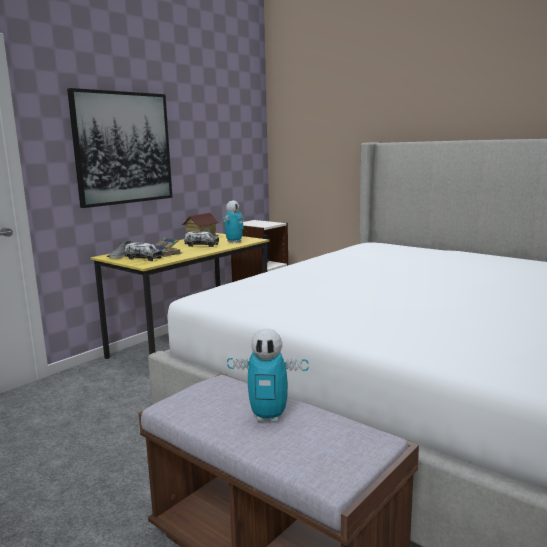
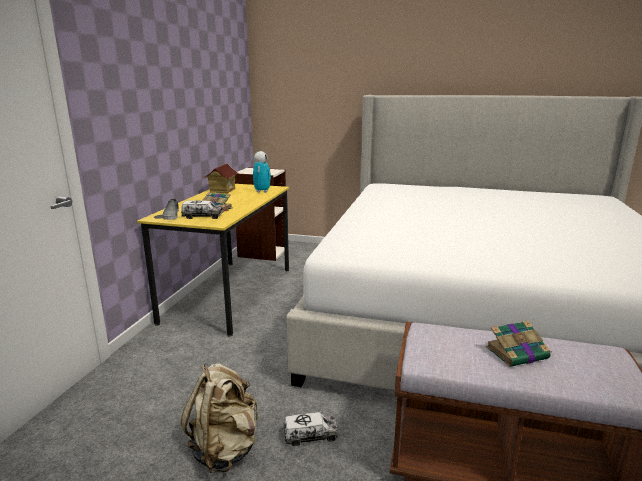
camera: 25 degrees left, 5 degrees up
(55, 465) = (225, 449): none -> beige backpack
(123, 148) = (154, 98): picture -> none
(202, 245) = (236, 197): toy truck -> toy truck (310, 436)
(268, 417) = (518, 353): toy robot -> book

